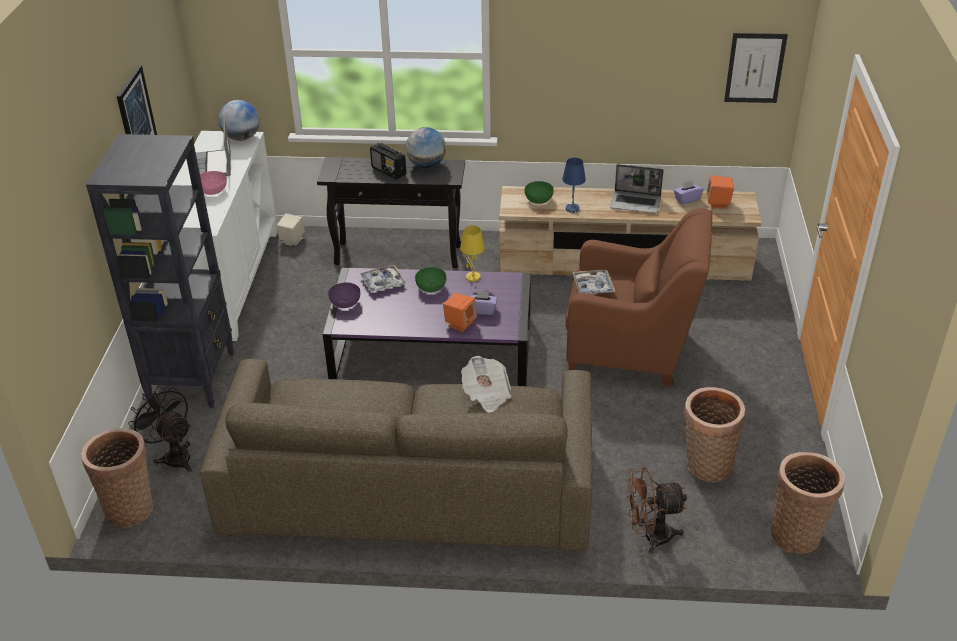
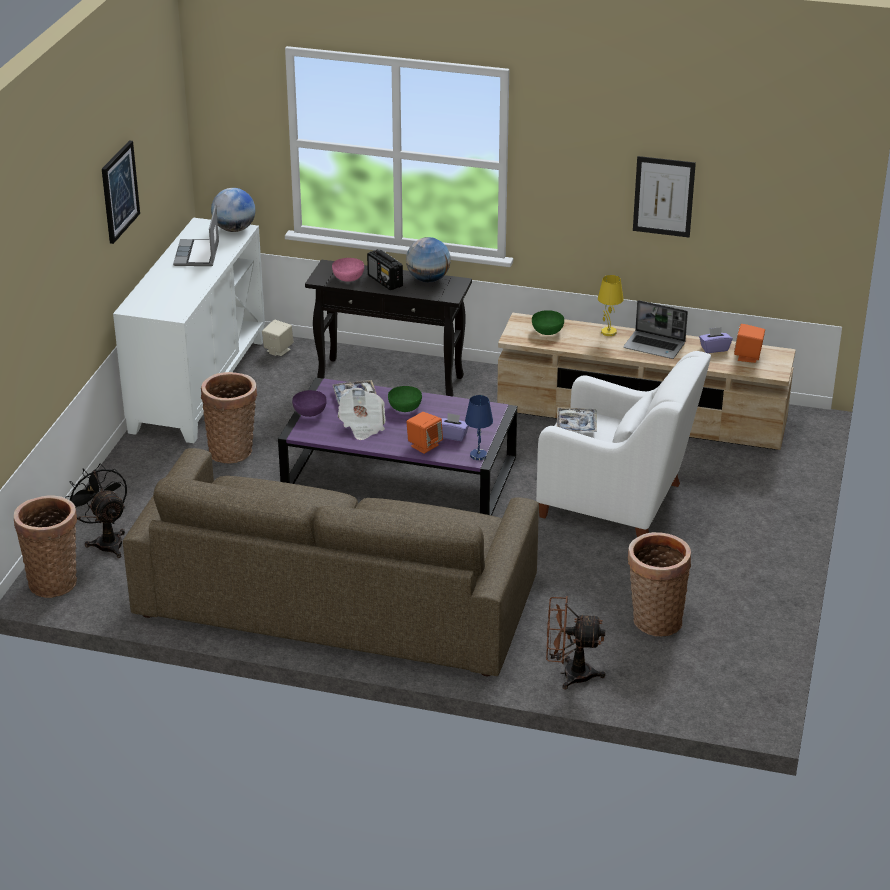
camera: 10 degrees right, 5 degrees down
(193, 378) = (141, 473): black bookcase -> none
(212, 191) = (190, 279): pink bowl -> pink bowl (348, 278)
(472, 277) = (452, 403): yellow table lamp -> yellow table lamp (608, 332)
(486, 394) = (428, 512): newspaper -> newspaper (362, 426)
(572, 208) = (581, 344): blue table lamp -> blue table lamp (478, 455)
(632, 349) = (617, 502): brown armchair -> white armchair
(755, 68) = (797, 208): picture -> picture (663, 196)
(797, 533) = (725, 692): basket -> basket (233, 450)

